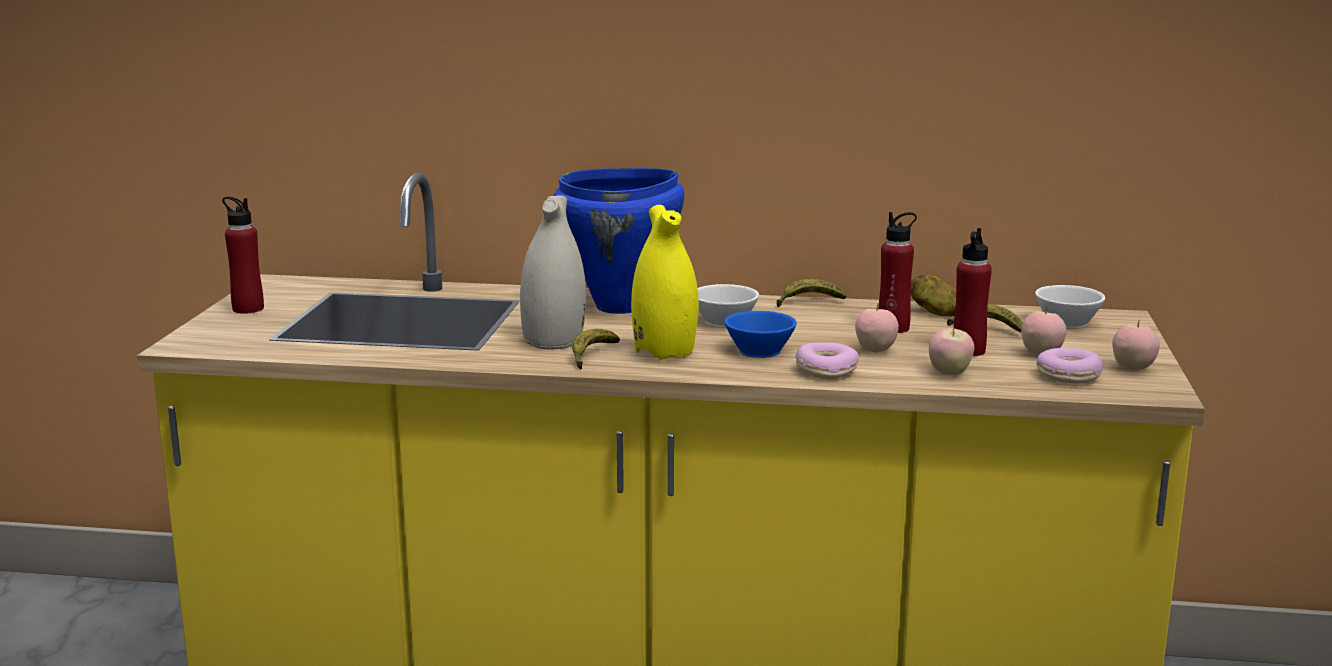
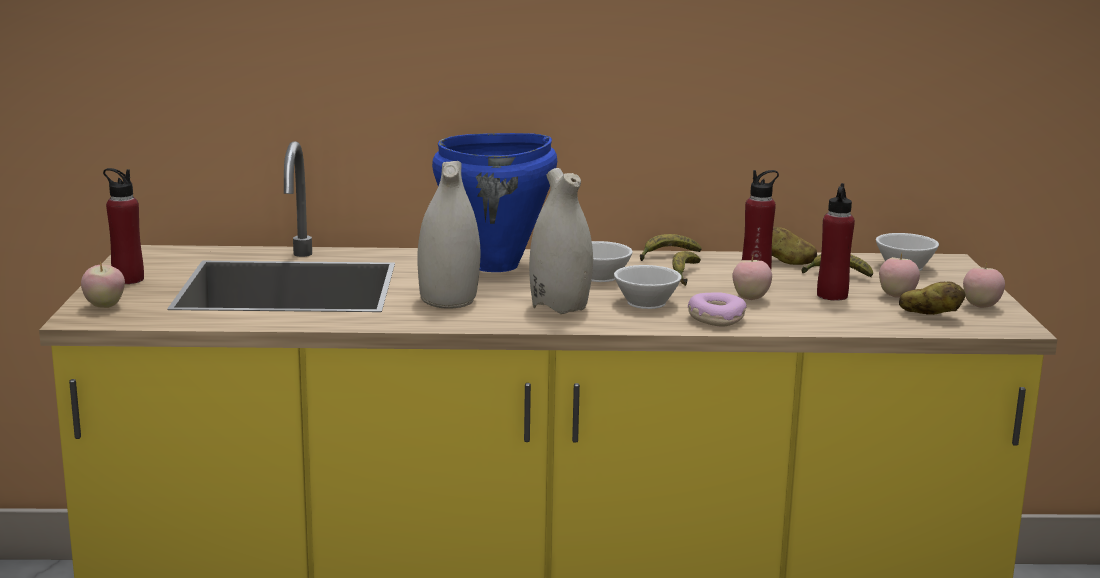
camera: 10 degrees left, 0 degrees up
(591, 356) = (493, 313): banana -> banana (684, 275)
(664, 353) = (559, 307): yellow vase -> white vase
(759, 349) = (645, 301): blue cup -> white cup
(949, 373) = (826, 316): apple -> apple (104, 306)
(1069, 376) = (930, 315): donut -> potato

